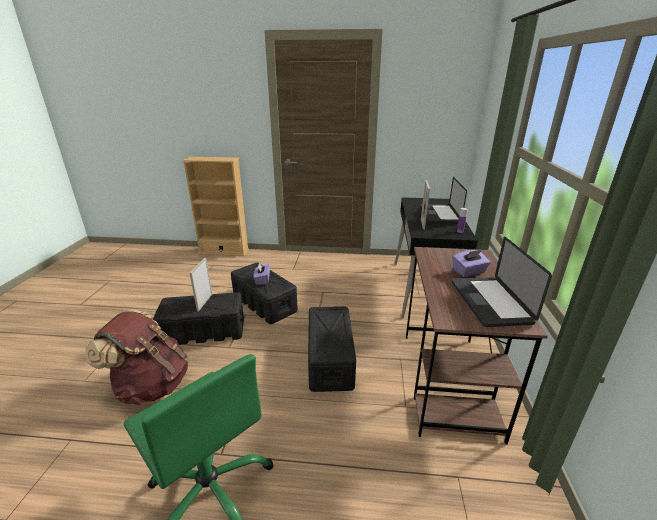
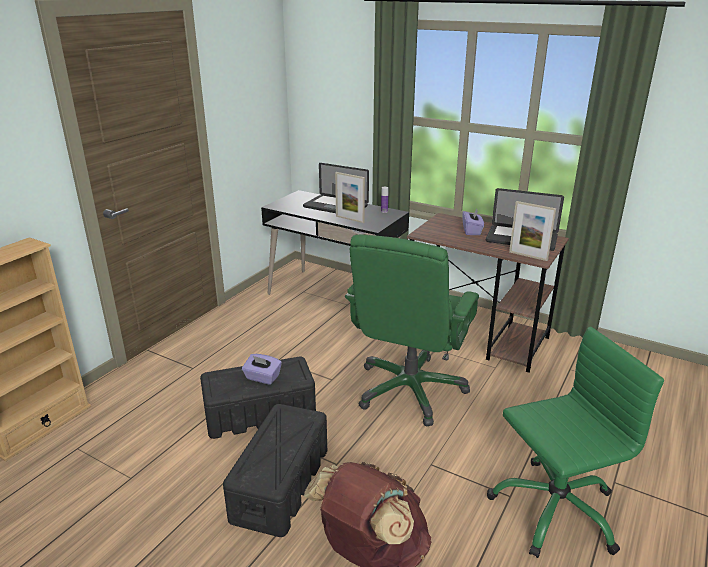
camera: 65 degrees left, 0 degrees up
(204, 302) = (278, 438): picture frame -> picture frame (528, 256)
(330, 359) = (409, 390): black storage box -> green office chair

